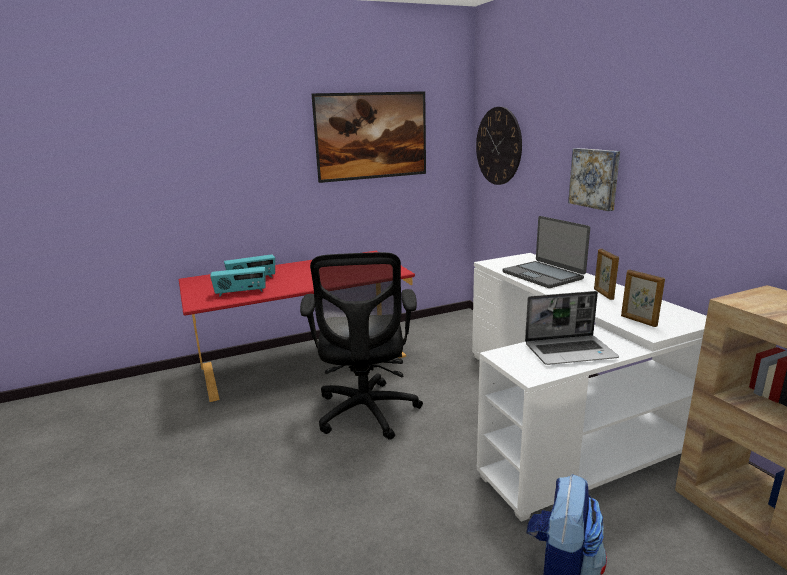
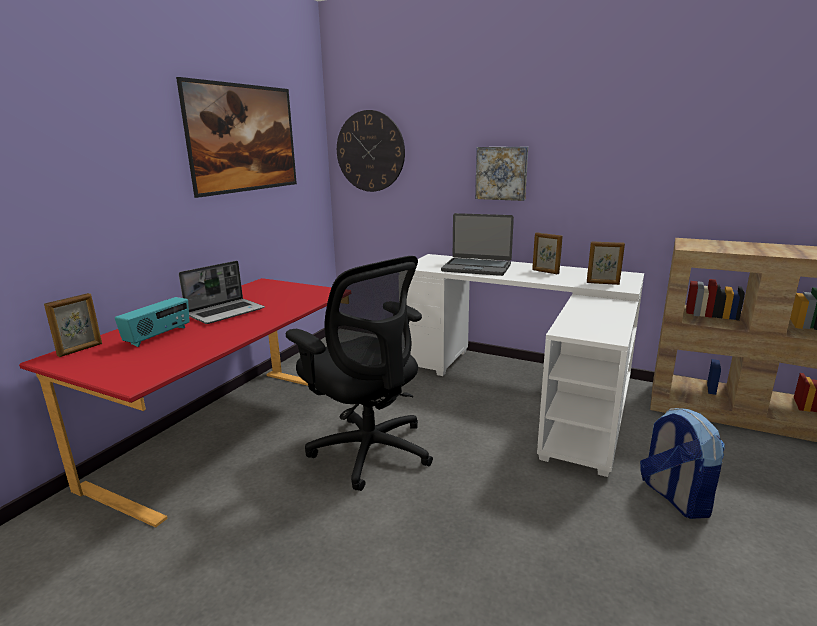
camera: 40 degrees left, 0 degrees up
(209, 278) = (81, 350): none -> picture frame
(241, 292) = (176, 353): radio -> none
(570, 351) = (597, 315): laptop -> laptop (226, 312)

